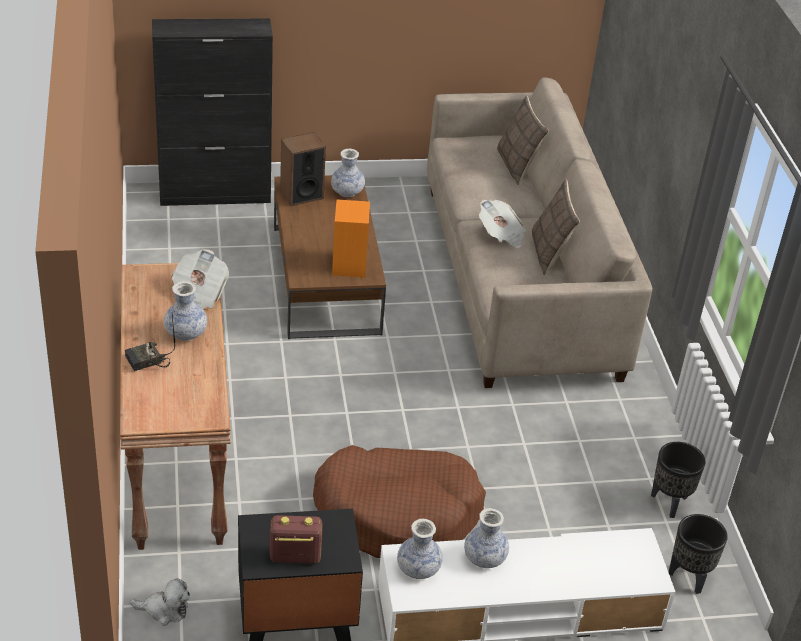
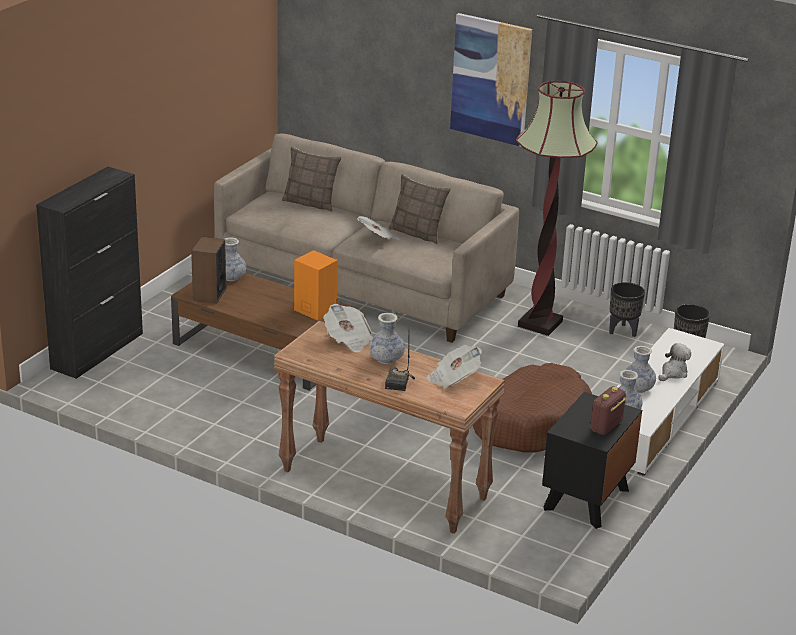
camera: 50 degrees left, 10 degrees down
(164, 610) = (523, 545): plush toy -> plush toy (673, 373)
(193, 393) = (453, 378): none -> newspaper
(601, 433) = (540, 324): none -> floor lamp
(696, 118) = (491, 79): none -> picture

